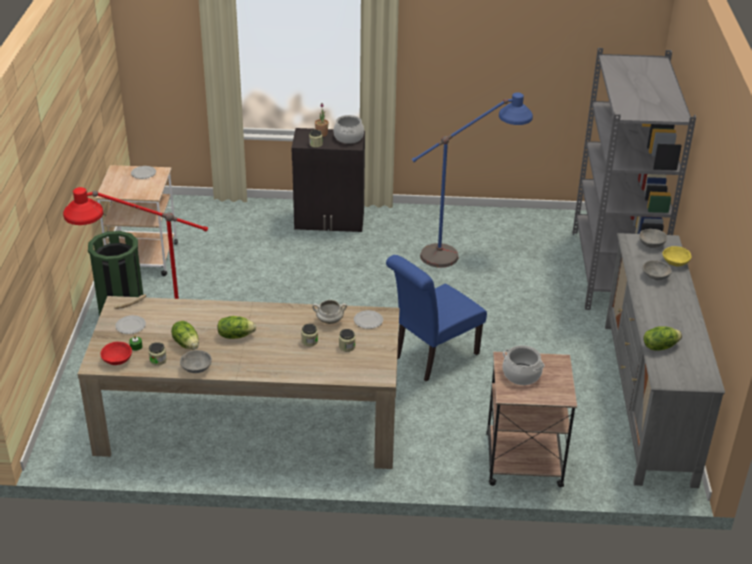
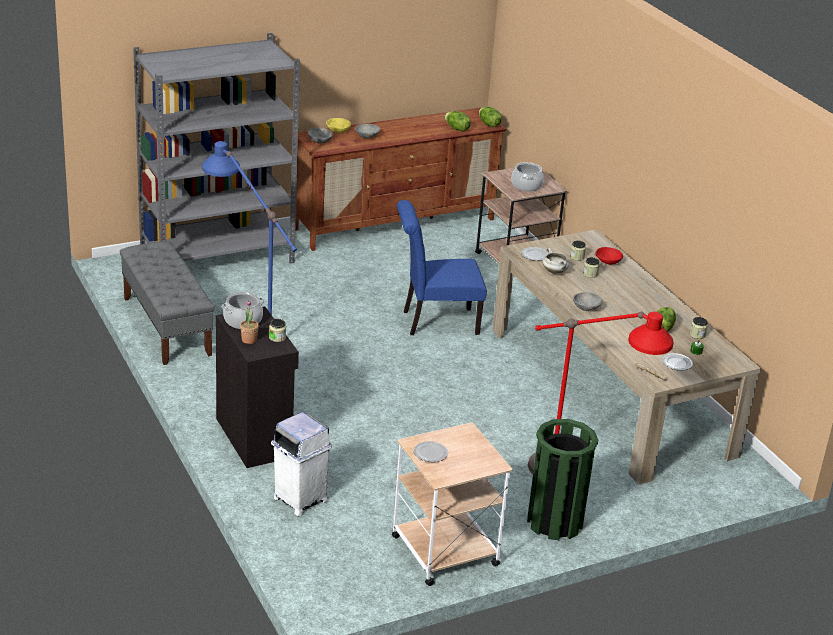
camera: 120 degrees left, 5 degrees down
(117, 360) = (722, 354): red bowl -> red bowl (607, 262)
(196, 368) = (683, 314): grey bowl -> grey bowl (587, 308)
(235, 335) = (624, 308): lettuce -> lettuce (488, 124)
(247, 220) = (300, 499): none -> white trash can
(432, 357) = (435, 322): blue chair -> blue chair turned 150 degrees clockwise
(504, 220) = (166, 326): none -> grey bench
(647, 401) = (394, 224): grey dresser -> brown dresser

